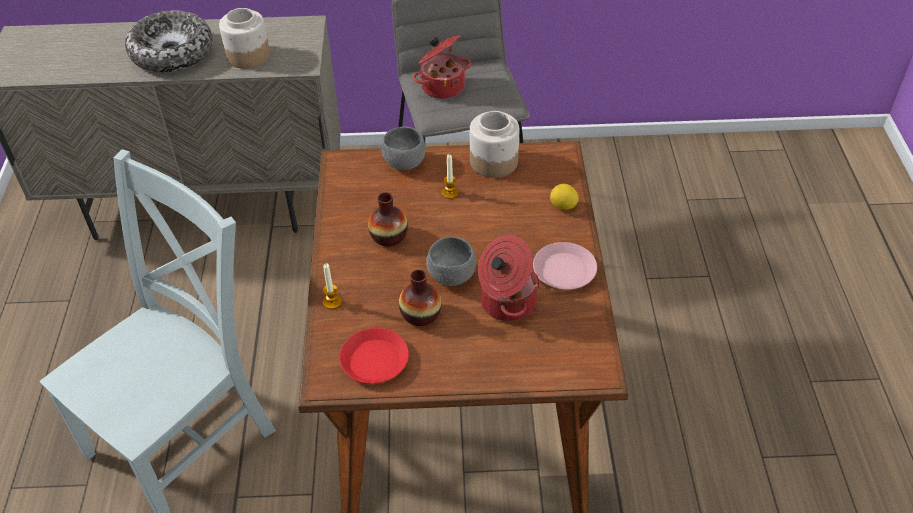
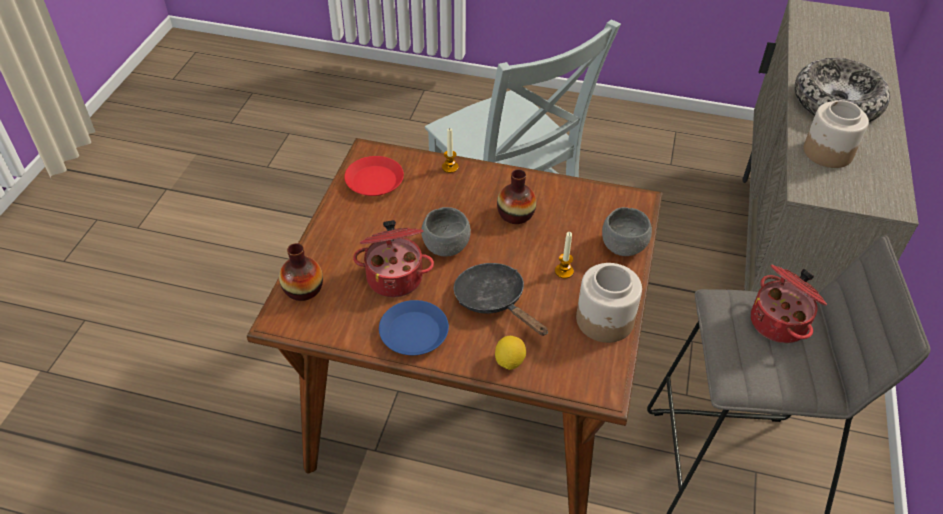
camera: 105 degrees right, 0 degrees up
(420, 314) = (409, 216): vase -> vase (303, 289)
(504, 228) = (494, 301): none -> black frying pan
(564, 270) = (414, 332): pink plate -> blue plate

